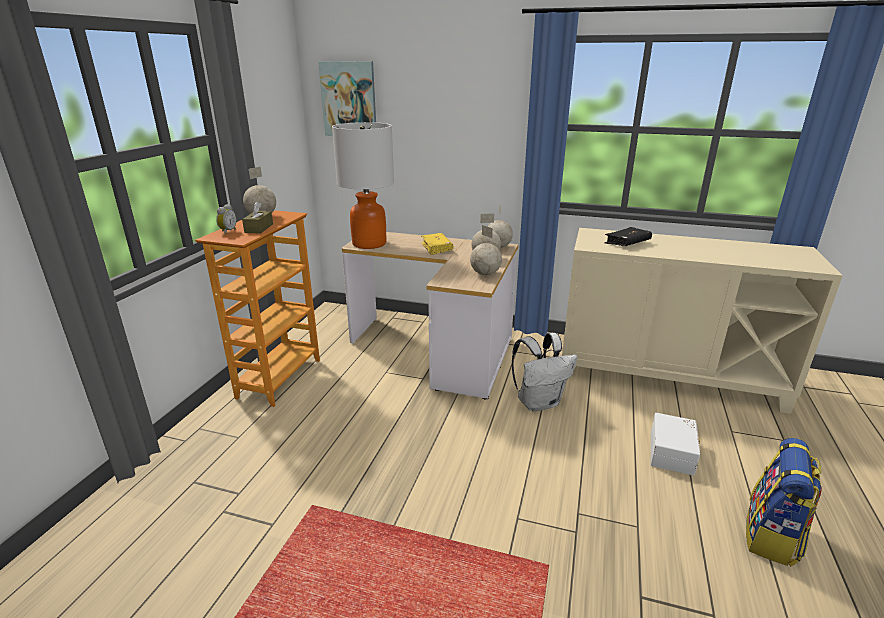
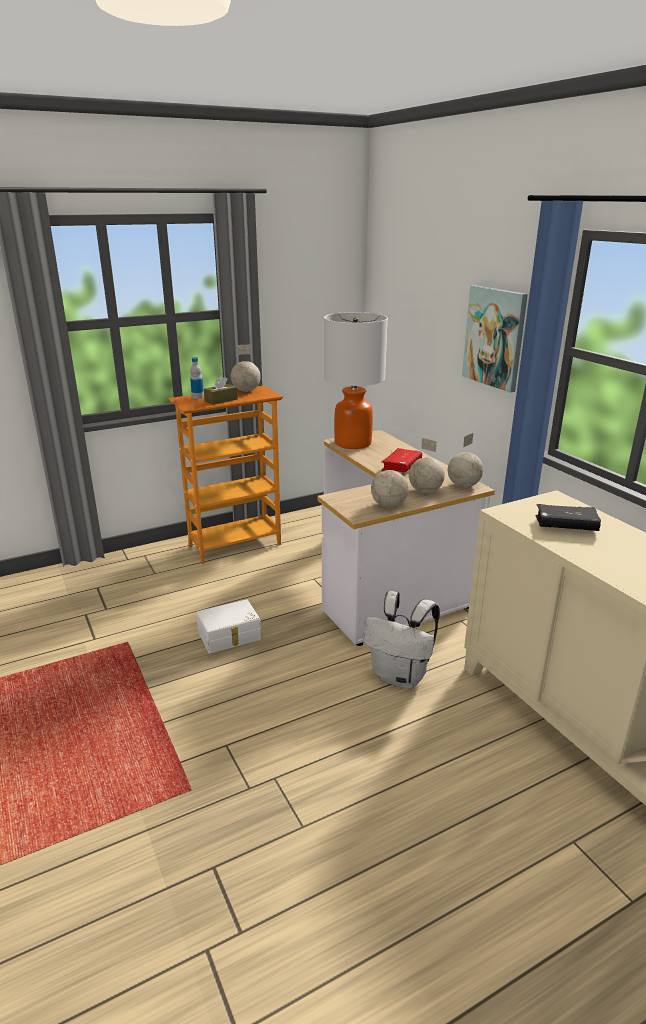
camera: 45 degrees right, 0 degrees up
(227, 231) = (198, 397): alarm clock -> bottle
(349, 99) = (395, 286): picture -> picture (495, 337)
(436, 248) = (401, 466): yellow book -> red book
(673, 452) = (455, 806): white storage box -> white storage box (230, 636)
(772, 536) = (413, 947): backpack -> none

